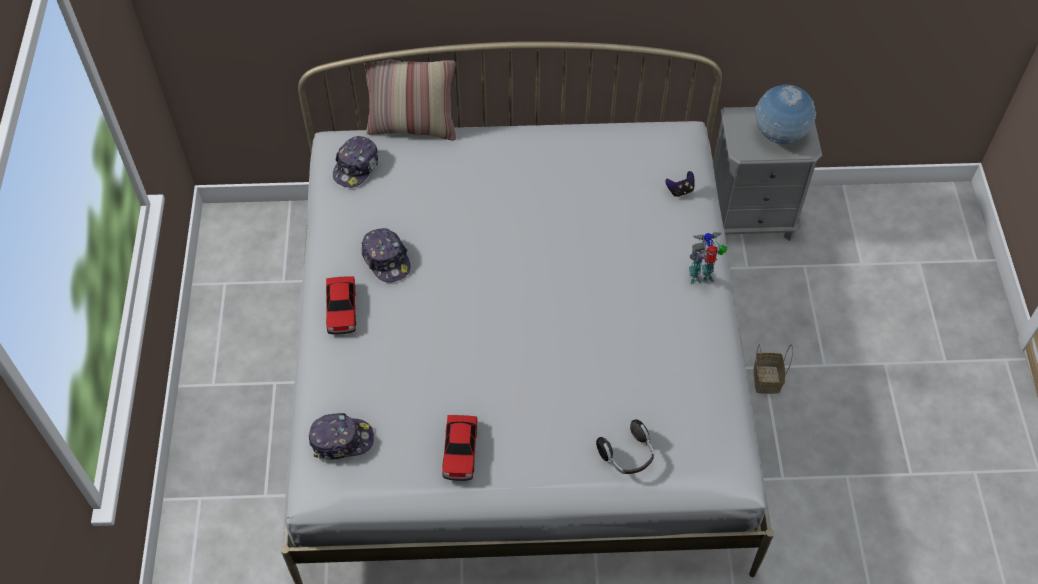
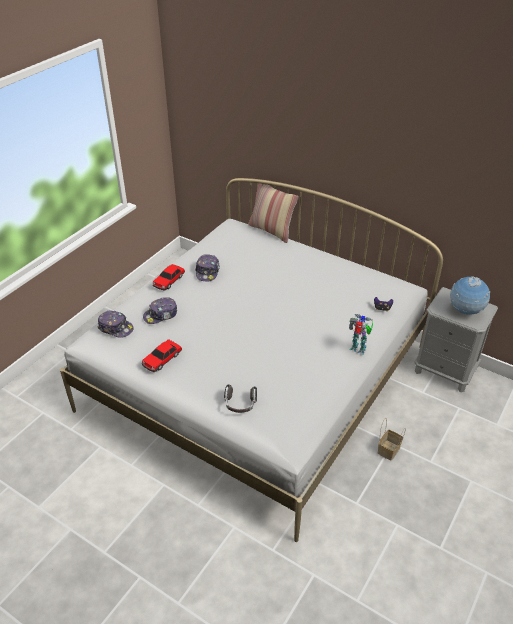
camera: 35 degrees right, 15 degrees down
(356, 167) = (230, 234): cap -> cap (161, 315)

